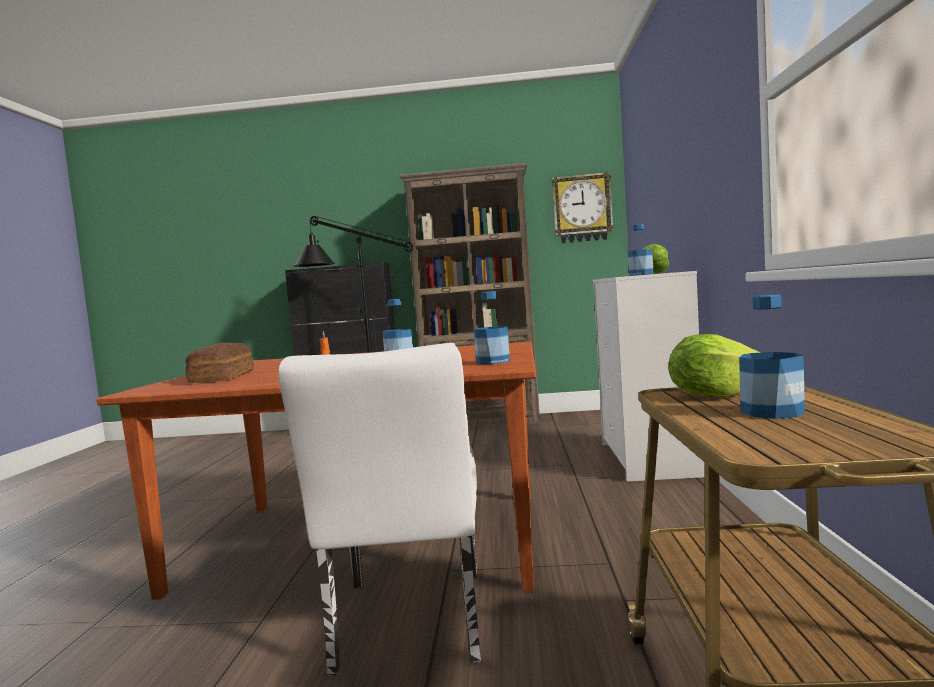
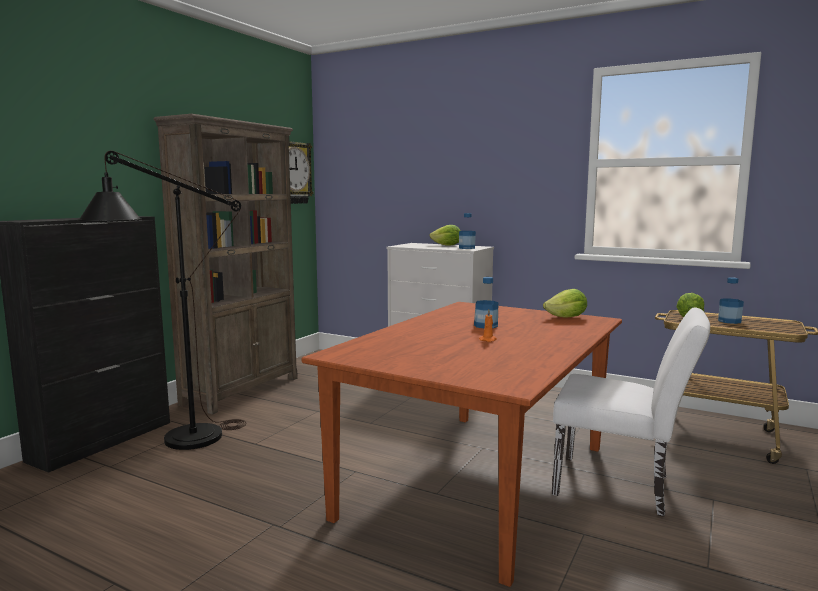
camera: 65 degrees left, 5 degrees up
(220, 377) = (470, 364): bread -> none
(492, 362) = (566, 317): bottle -> lettuce

